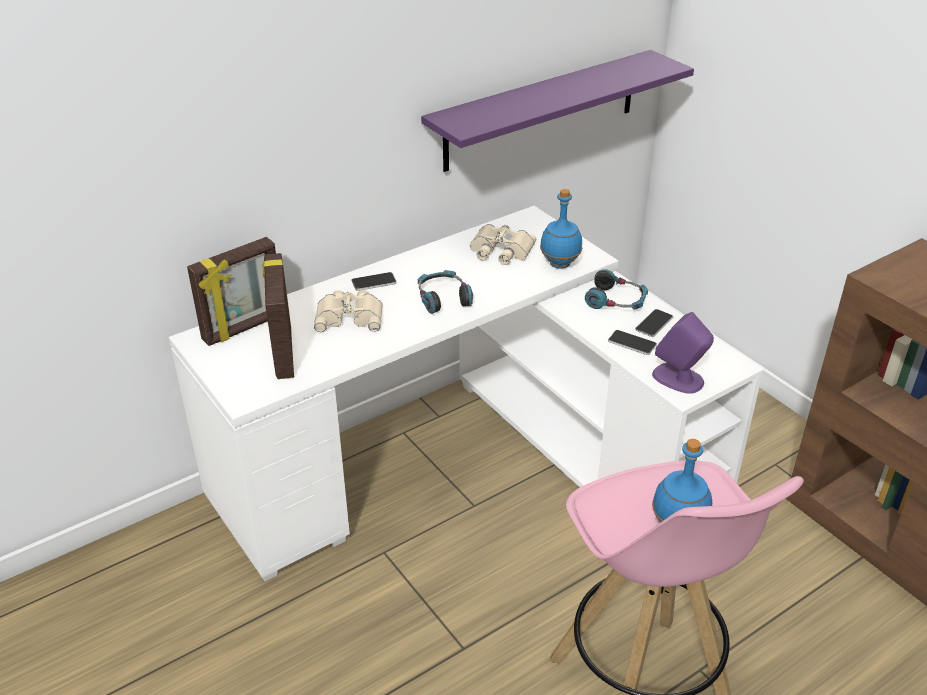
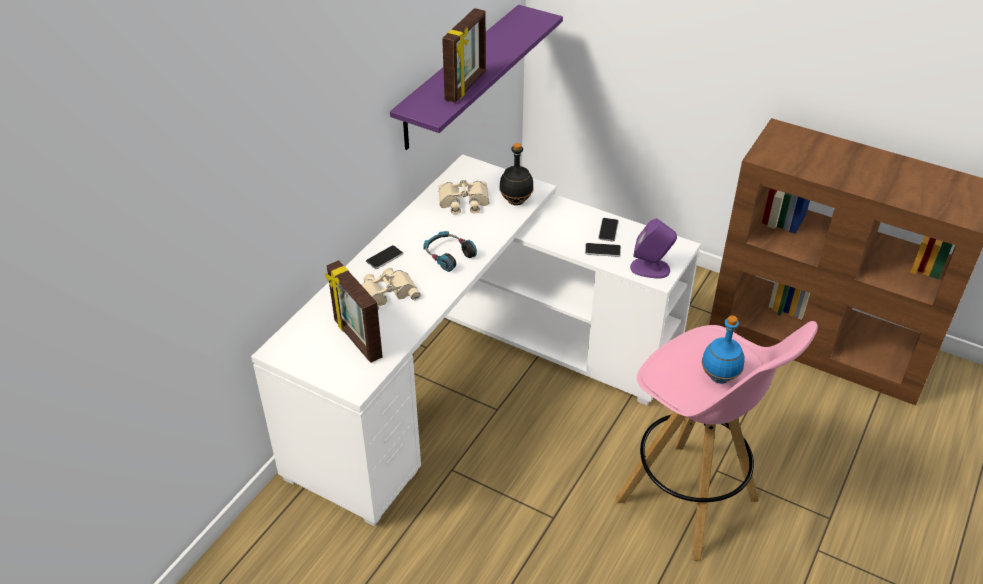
camera: 25 degrees left, 5 degrees up
(244, 328) = (309, 329): picture frame -> picture frame (466, 86)
(560, 264) = (516, 201): blue bottle -> black bottle
(616, 301) = (570, 219): headphones -> none

